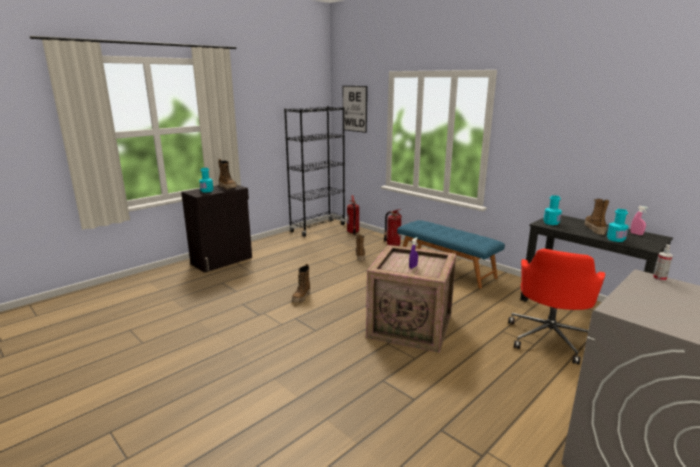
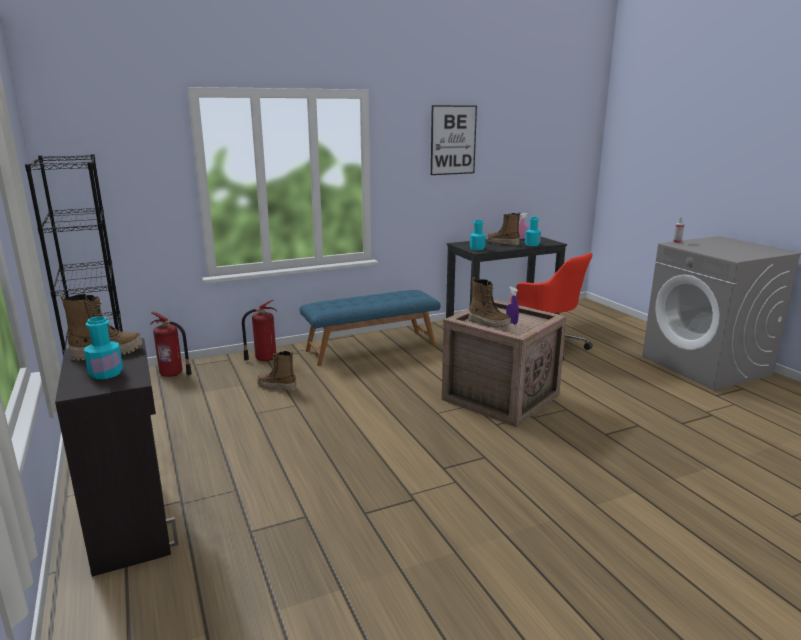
camera: 70 degrees left, 0 degrees up
(301, 297) = (380, 454): boot -> boot (489, 323)
(354, 108) = (108, 156): picture -> picture (453, 140)

